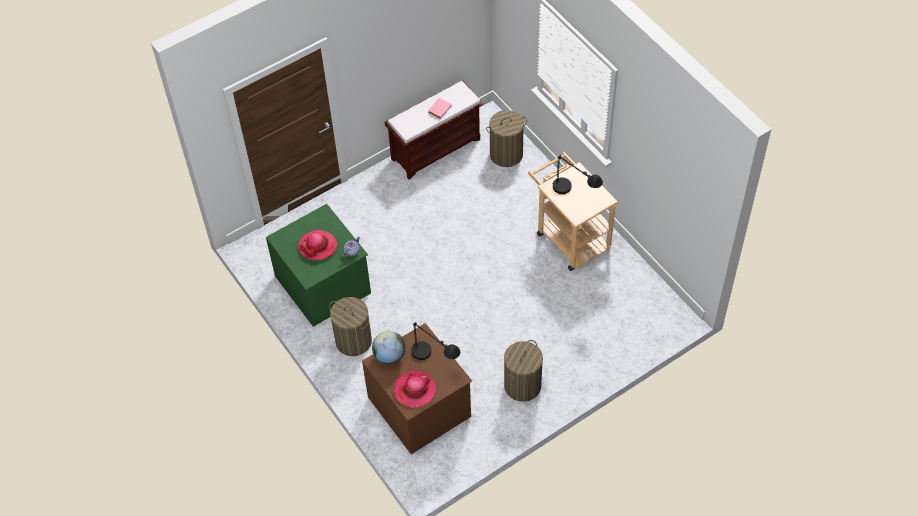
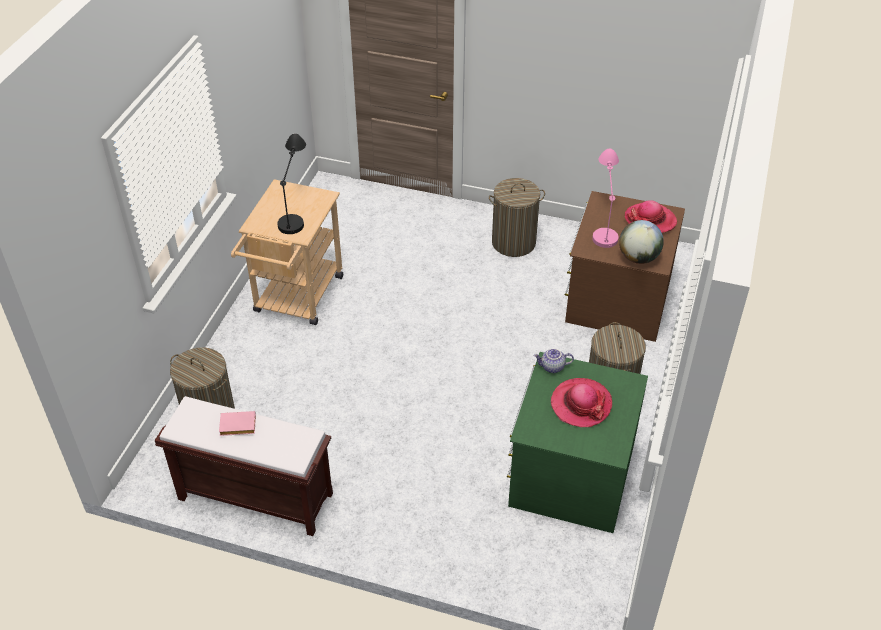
camera: 130 degrees left, 10 degrees down
(434, 361) = (603, 224): black table lamp -> pink table lamp

